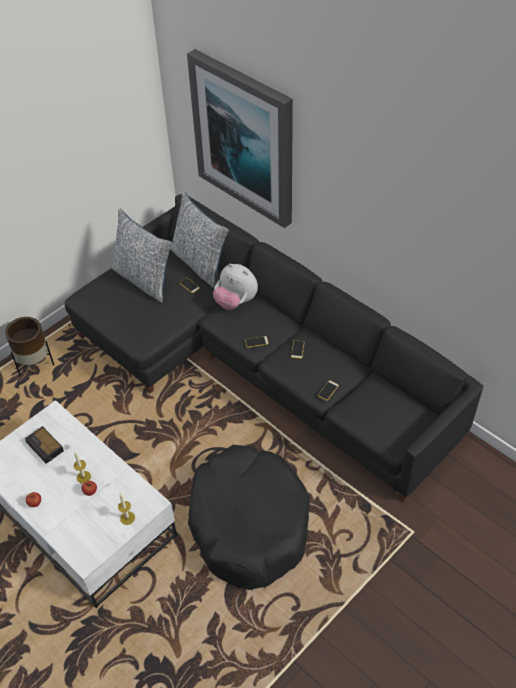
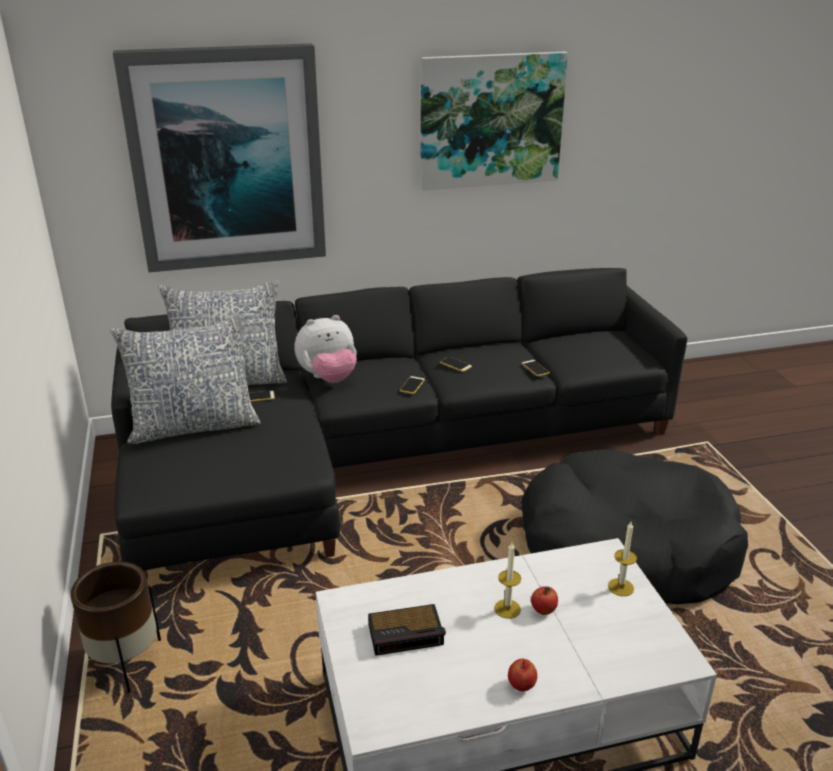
camera: 60 degrees left, 20 degrees down
(401, 211) = (491, 120): none -> picture

